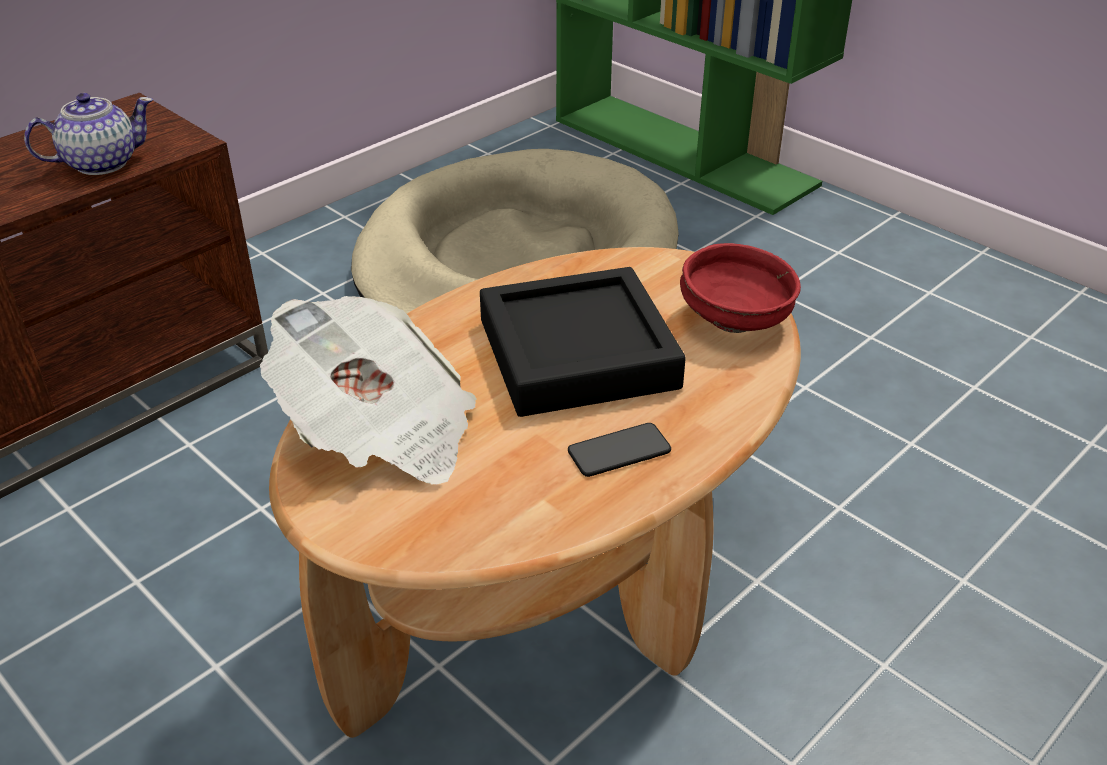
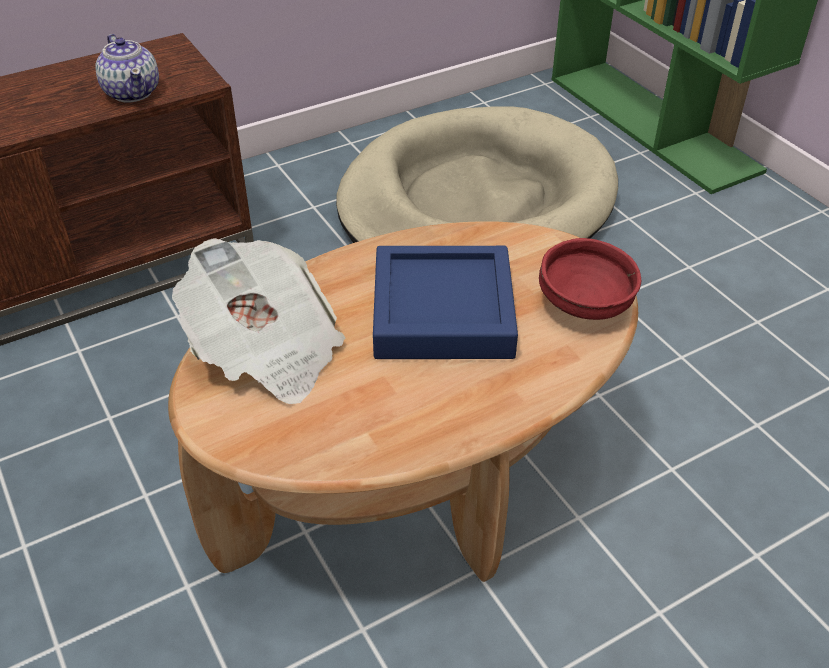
camera: 15 degrees right, 5 degrees up
(100, 163) = (132, 92): teapot -> teapot turned 75 degrees clockwise
(578, 354) = (443, 312): black tray -> blue tray
(619, 451) = (442, 404): phone -> none

